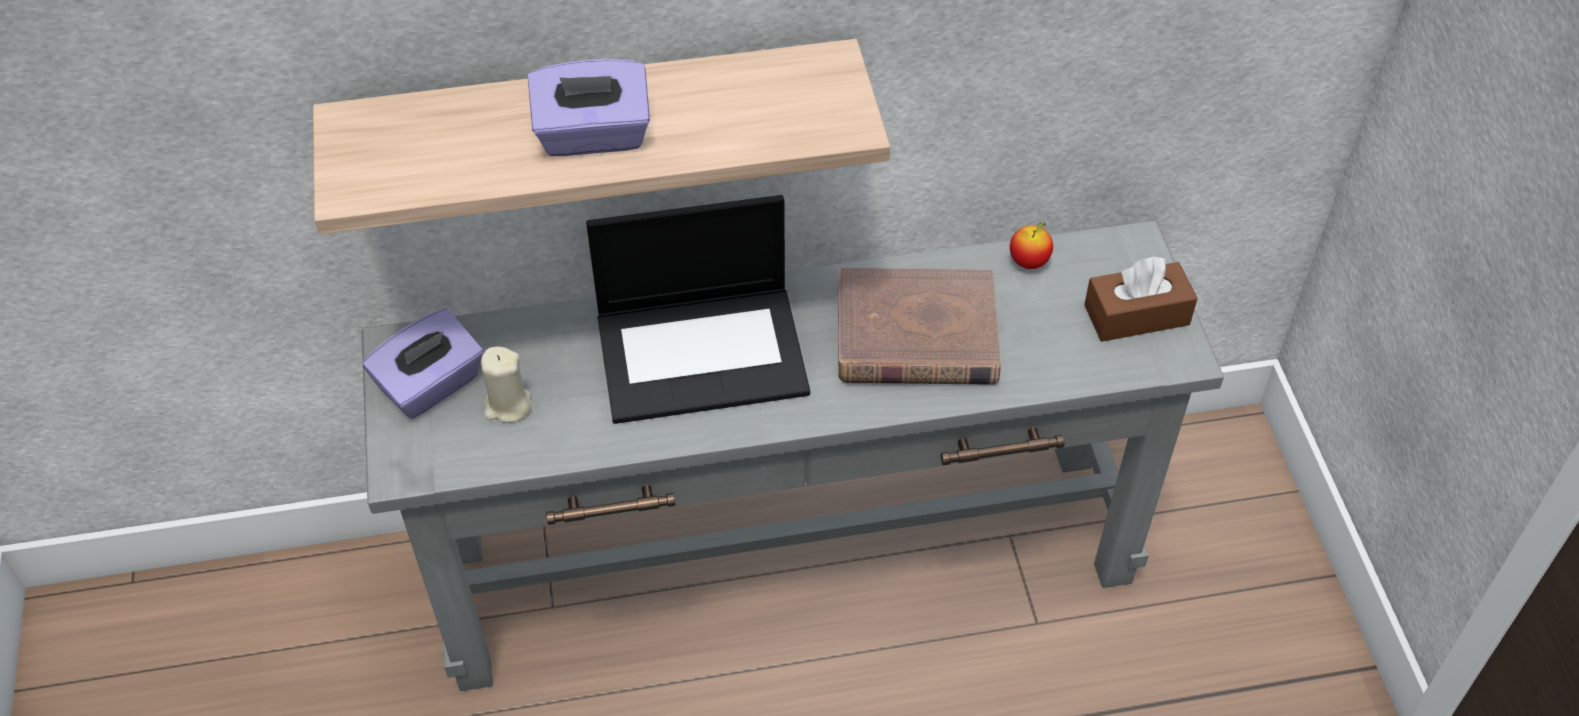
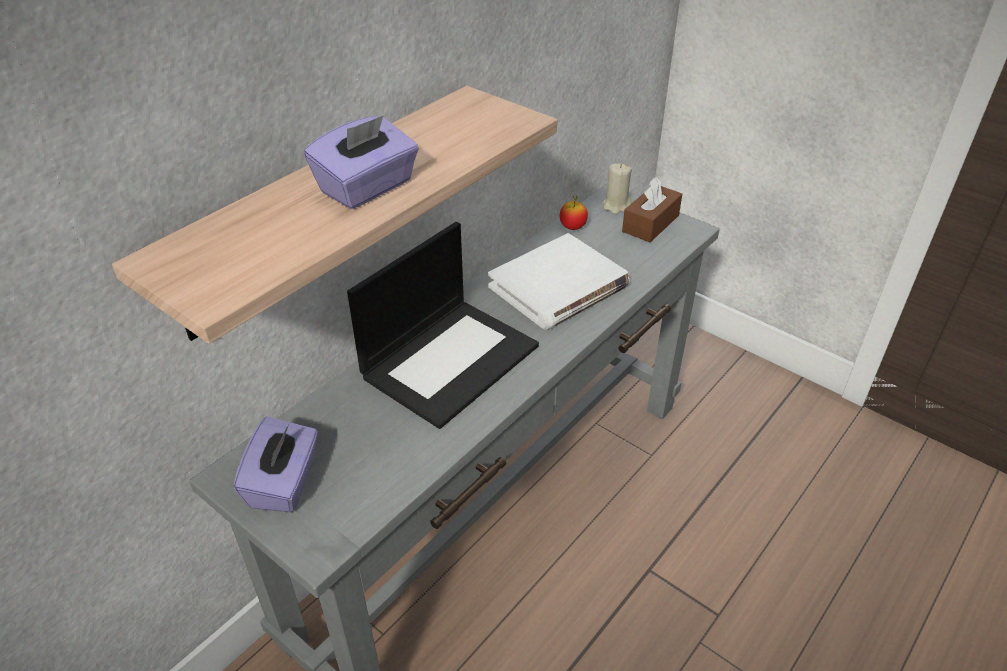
camera: 40 degrees left, 10 degrees down
(507, 406) = (355, 462): beige candle -> beige candle (616, 206)
(916, 335) = (558, 287): brown book -> white book

